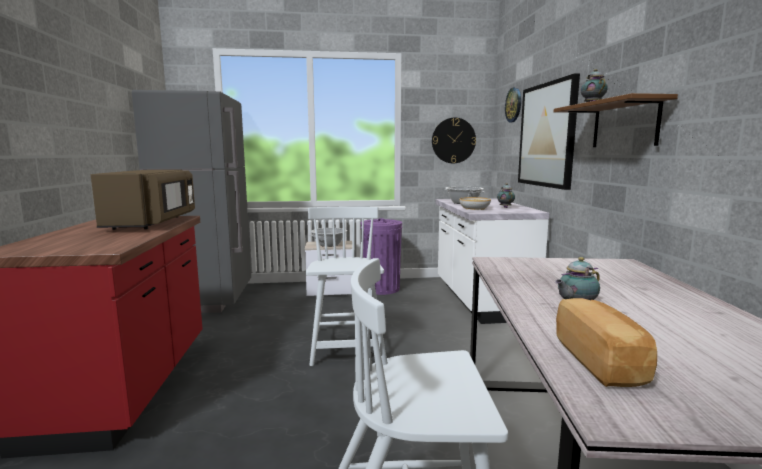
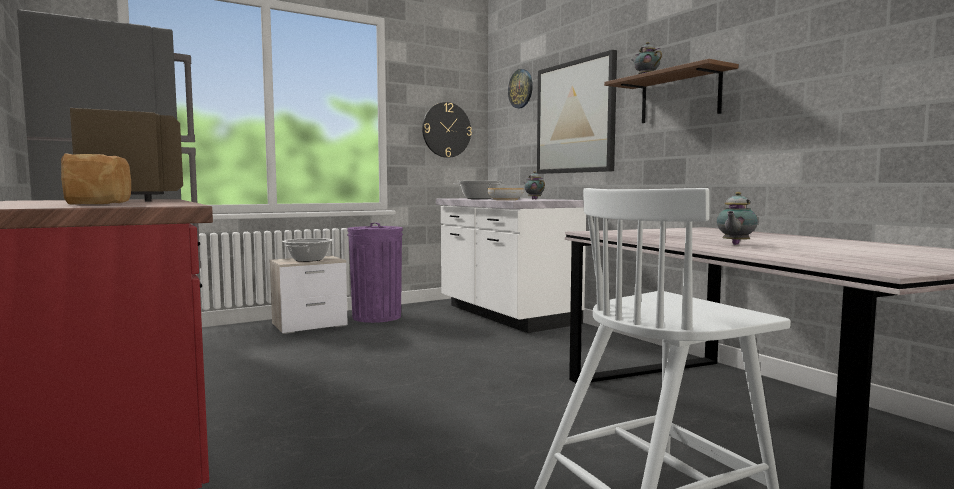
camera: 25 degrees left, 5 degrees down
(346, 346) = (395, 371): white chair -> none
(600, 361) = (819, 258): bread -> bread (103, 204)

